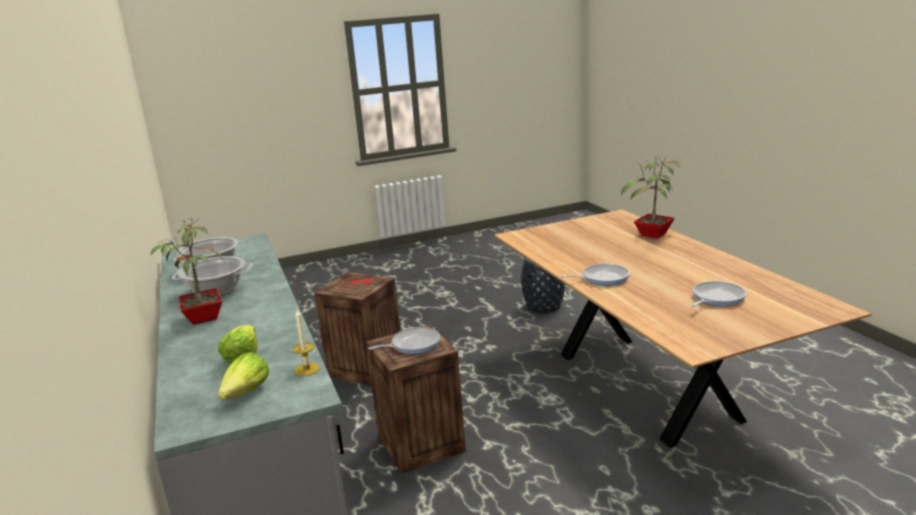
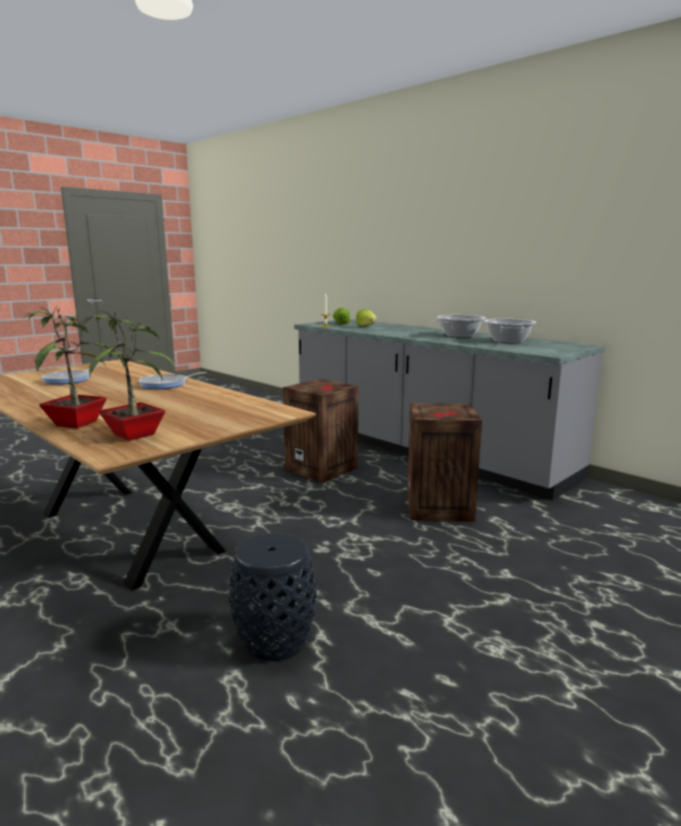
camera: 155 degrees right, 5 degrees down
(201, 318) = (429, 330): potted plant -> potted plant (137, 434)
(413, 344) = (319, 386): frying pan -> none

